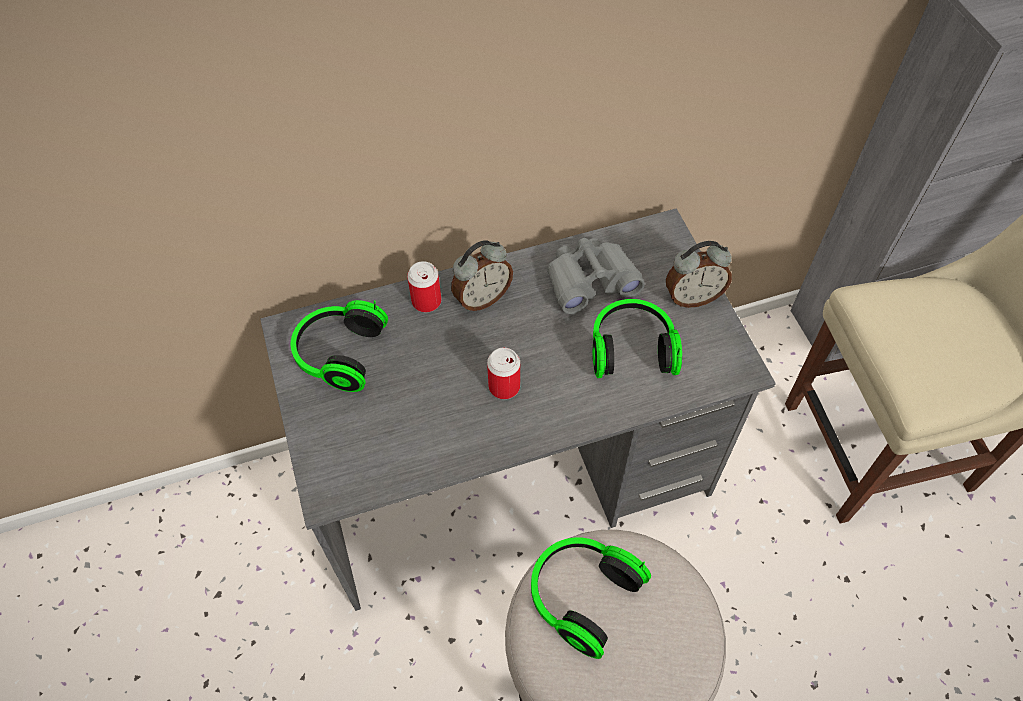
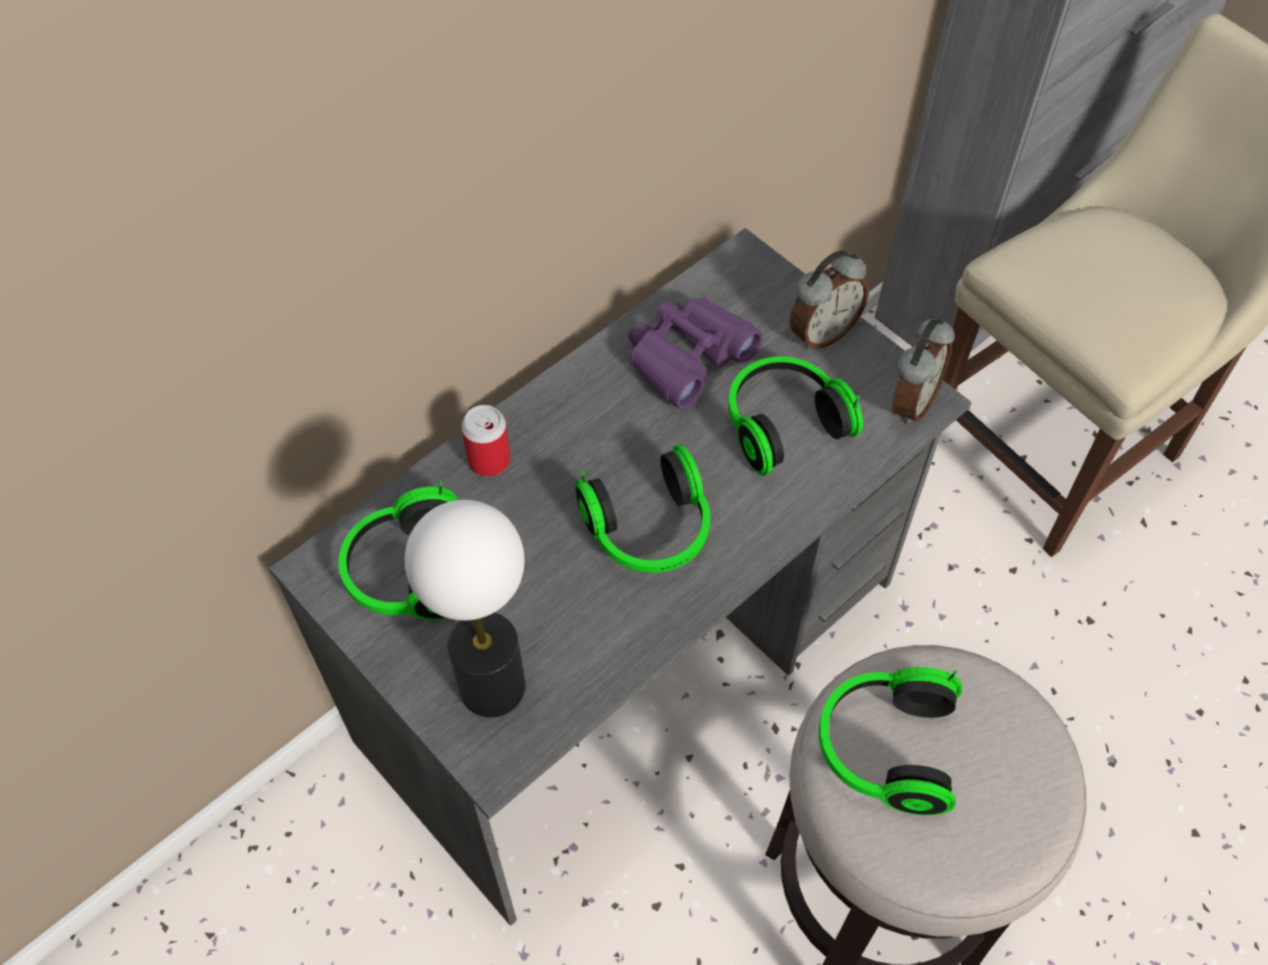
camera: 25 degrees left, 0 degrees up
(352, 446) = (493, 687): none -> table lamp
(482, 298) = (560, 429): alarm clock -> alarm clock (911, 401)
(504, 386) = (650, 531): can -> headphones
(590, 281) = (687, 357): grey binoculars -> purple binoculars

